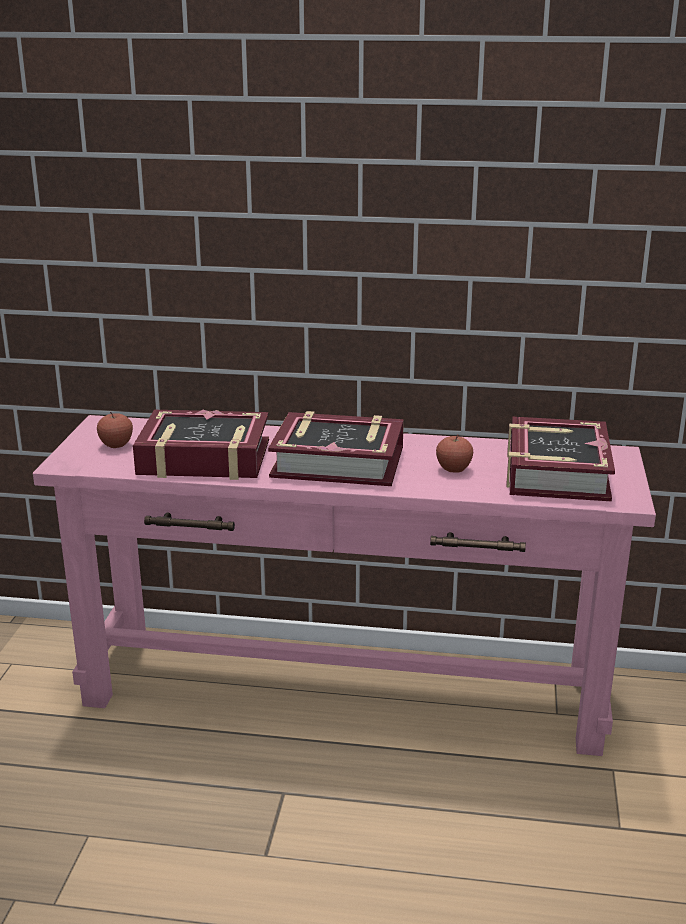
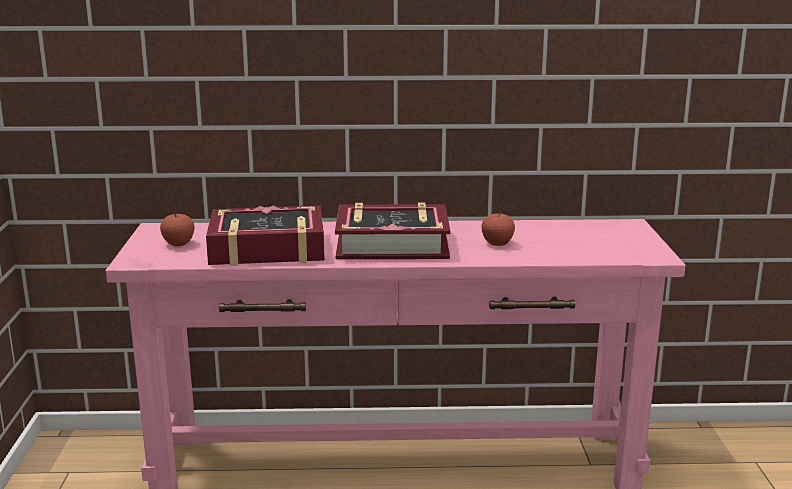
camera: 10 degrees left, 5 degrees down
(556, 472) = (586, 240): book -> none

